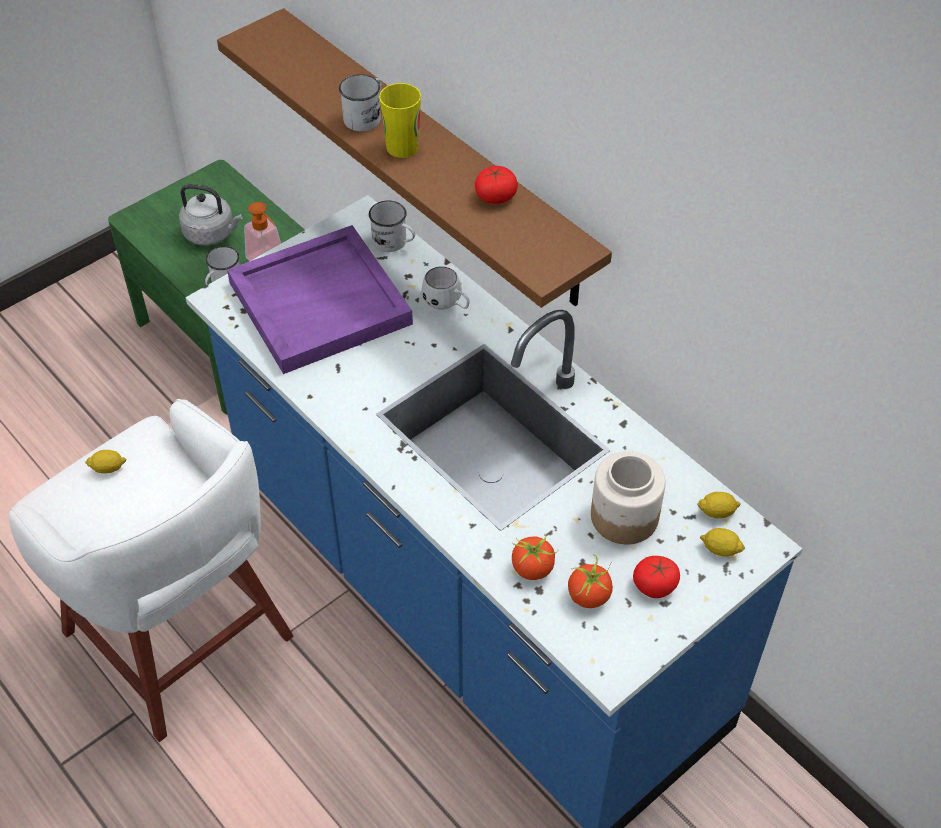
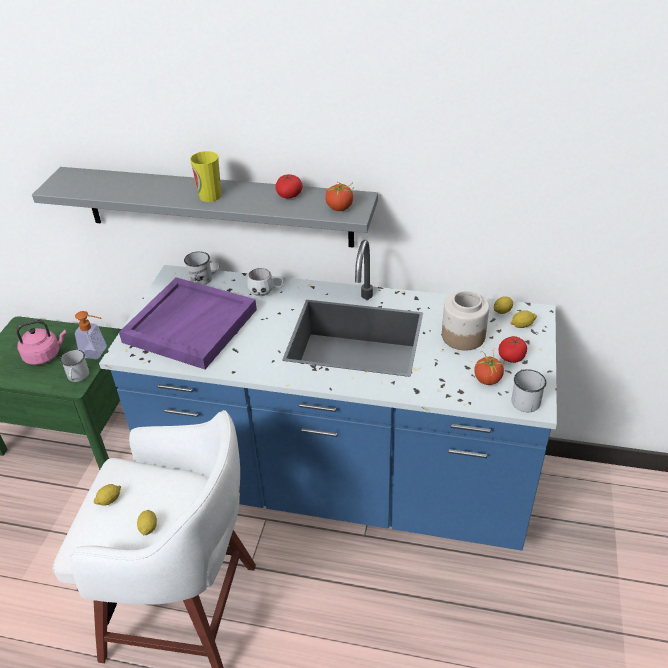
camera: 35 degrees left, 10 degrees down
(118, 526) = (148, 527): none -> lemon
(212, 233) = (44, 355): grey kettle -> pink kettle
(366, 116) = (171, 192): white mug -> white mug (524, 398)
(434, 157) = (216, 206): brown shelf -> grey shelf
(533, 569) = (446, 384): tomato -> tomato (340, 208)

